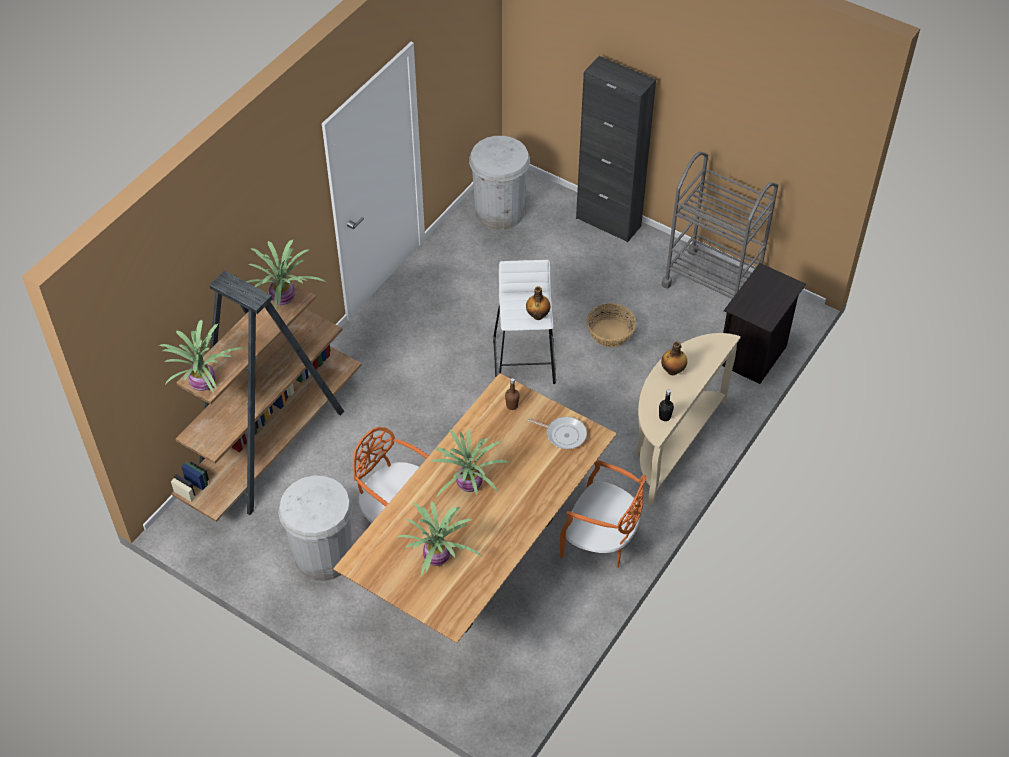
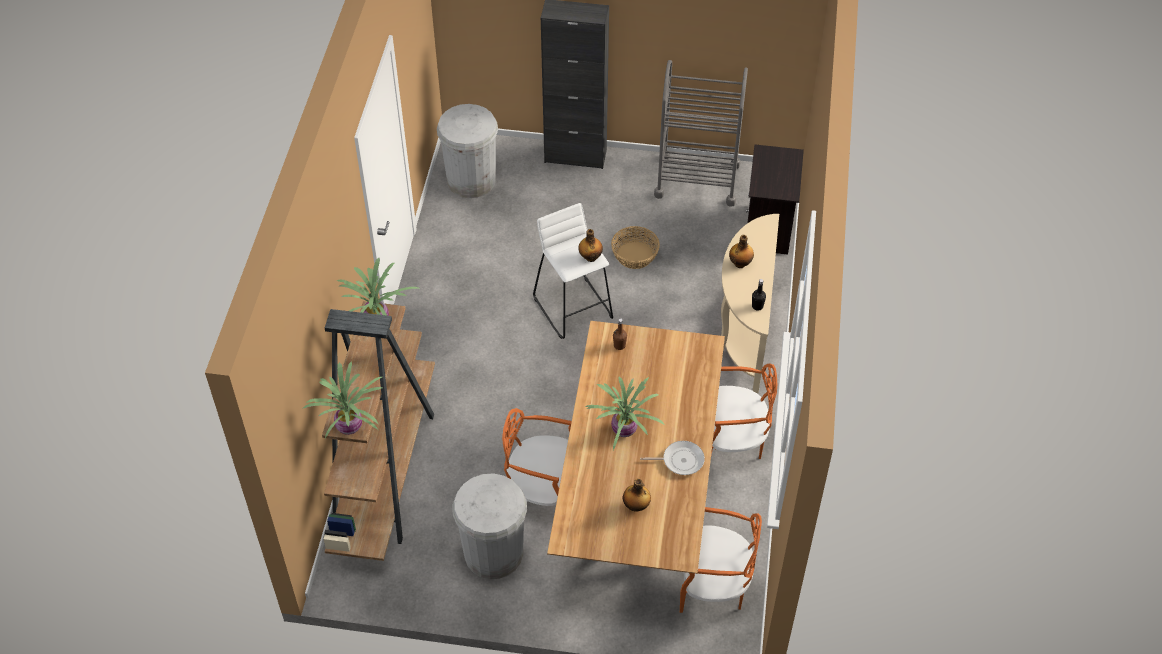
camera: 25 degrees left, 0 degrees up
(438, 558) = (636, 506): potted plant -> bottle
(504, 668) = (715, 586): none -> orange chair
(564, 434) = (680, 354): frying pan -> frying pan (680, 460)

